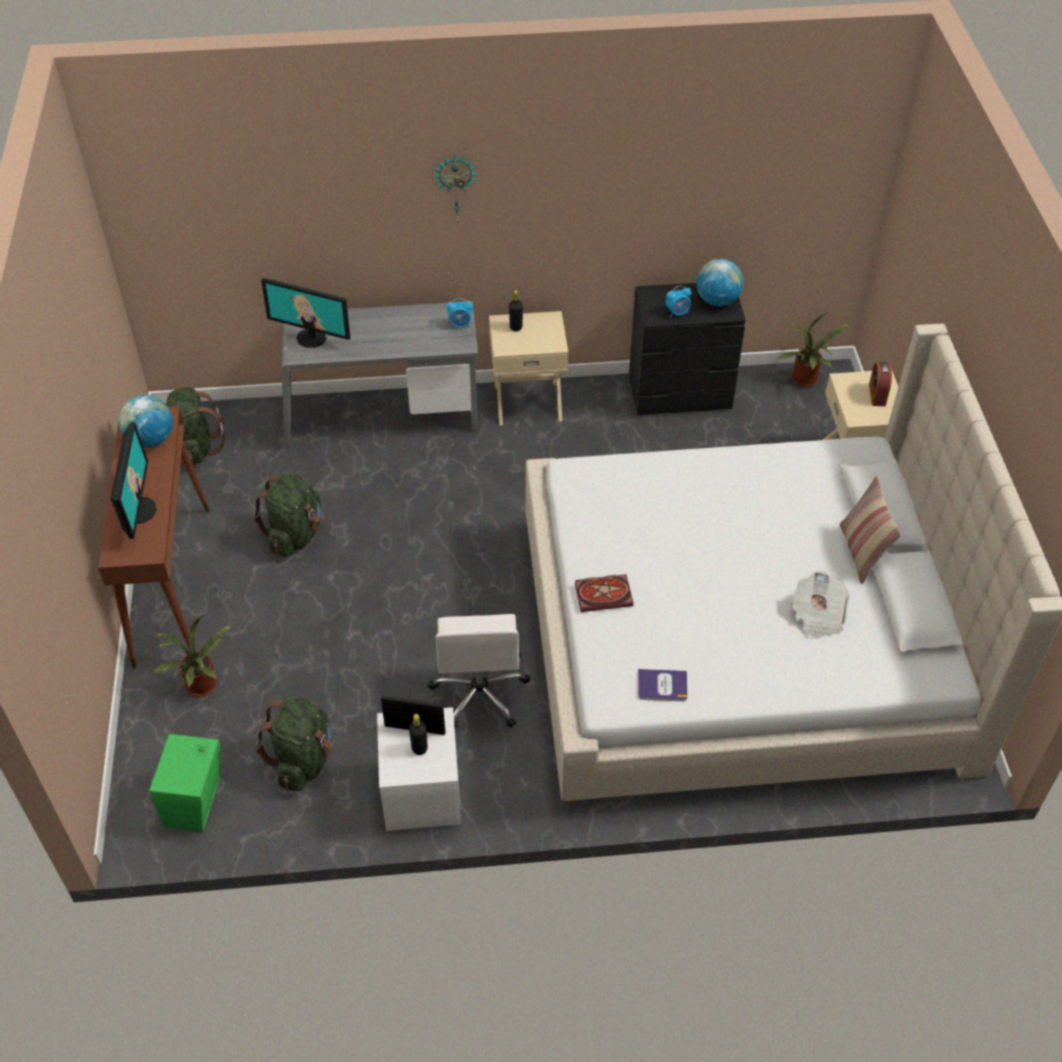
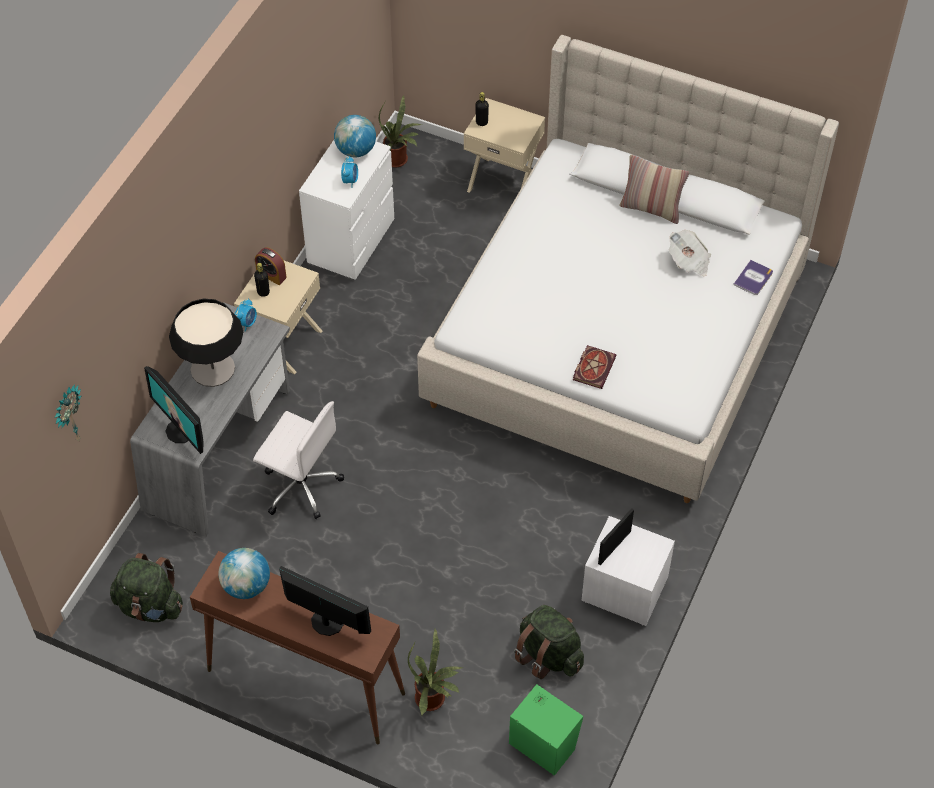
camera: 60 degrees left, 5 degrees up
(295, 534) = (312, 569): green backpack -> none
(312, 337) = (180, 431): monitor -> monitor turned 90 degrees clockwise
(393, 326) = (213, 368): none -> table lamp
(419, 748) = (633, 551): black bottle -> black bottle (481, 122)
(455, 188) = (200, 223): wall clock -> wall clock (68, 416)
(480, 694) = (560, 513): white office chair -> white office chair (300, 485)
(662, 686) = (693, 375): book -> book (753, 278)
(680, 393) = (351, 241): black dresser -> white dresser
(877, 394) = (504, 119): alarm clock -> alarm clock (271, 275)

